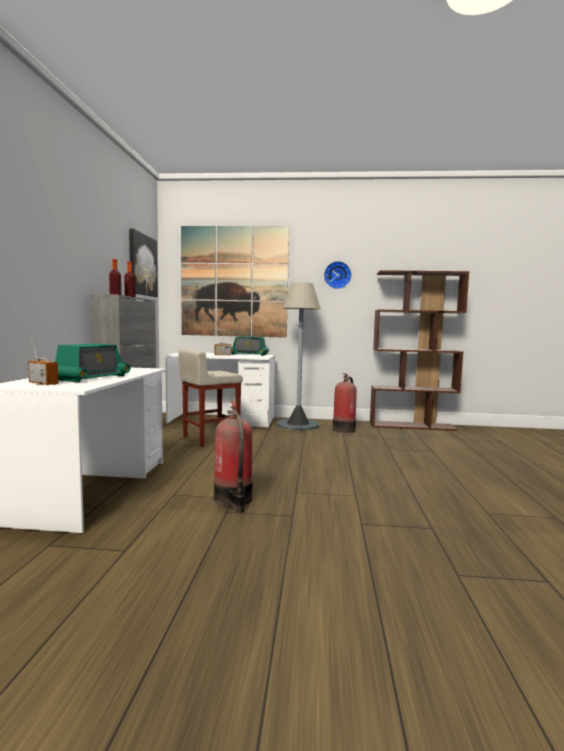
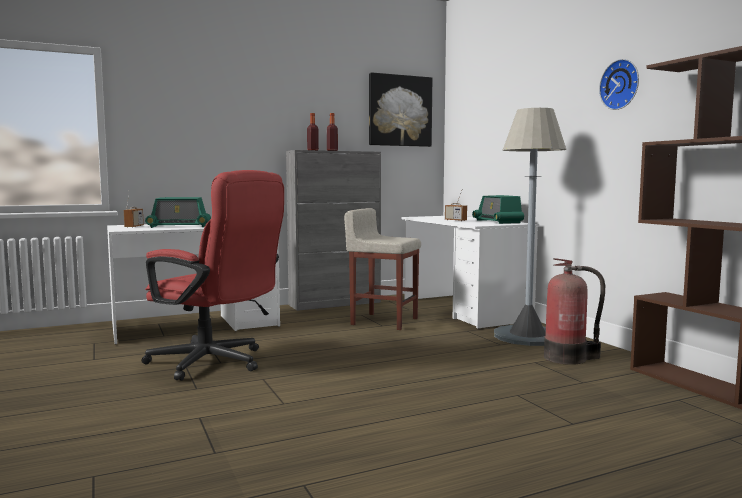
camera: 60 degrees right, 0 degrees up
(234, 282) = (503, 117): picture -> none
(234, 500) = (215, 363): fire extinguisher -> red office chair

